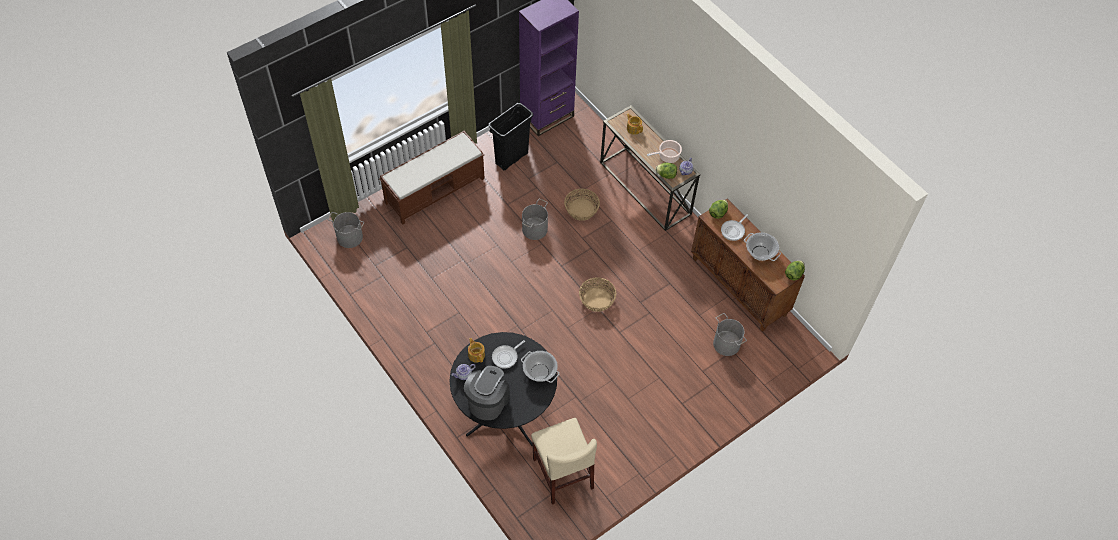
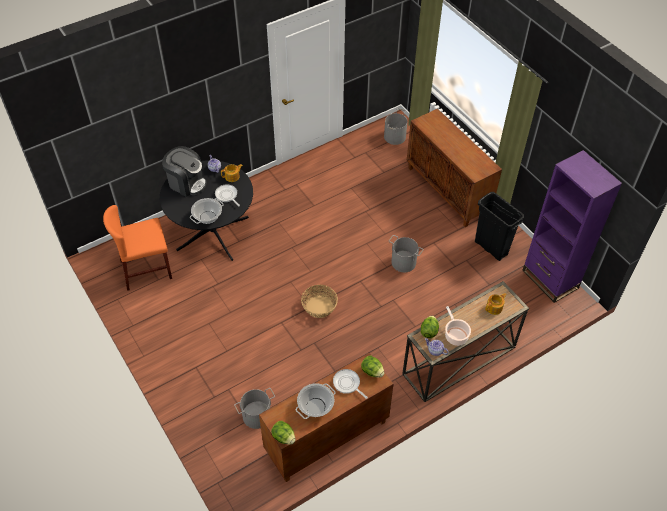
camera: 95 degrees right, 5 degrees down
(435, 190) = (448, 191): brown bench -> brown cabinet
(562, 473) = (146, 270): beige chair -> orange chair
(581, 210) = (428, 301): basket -> none

